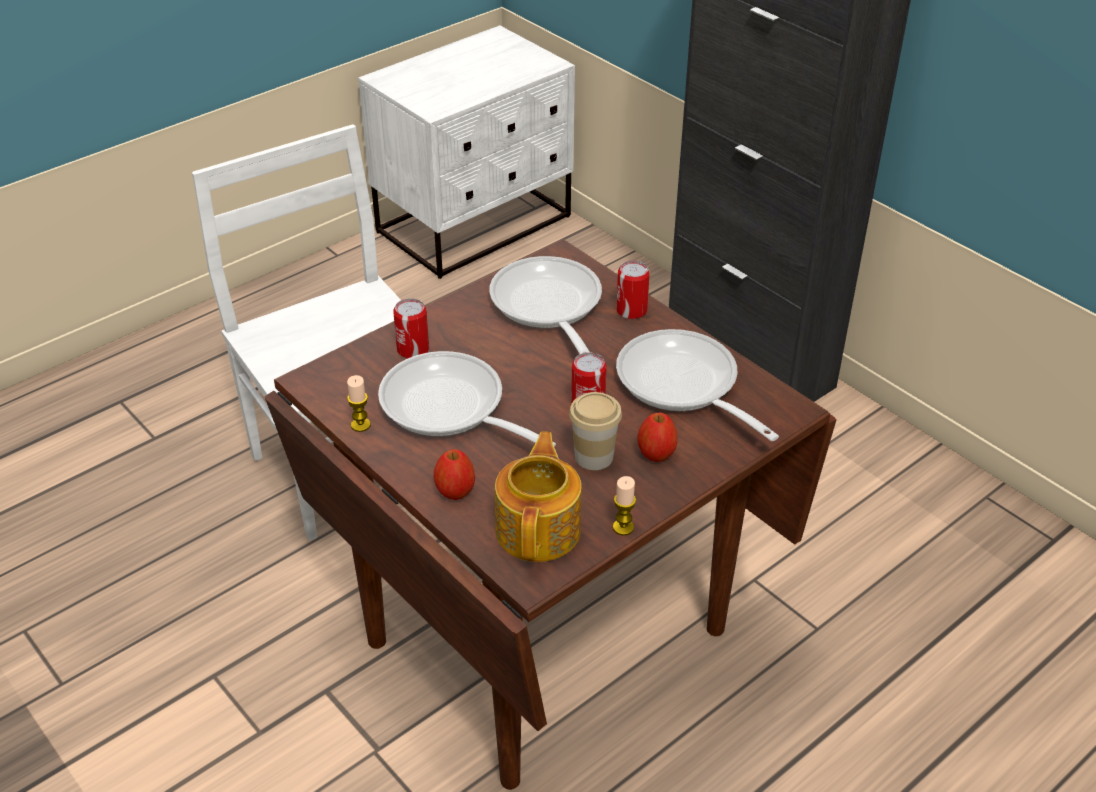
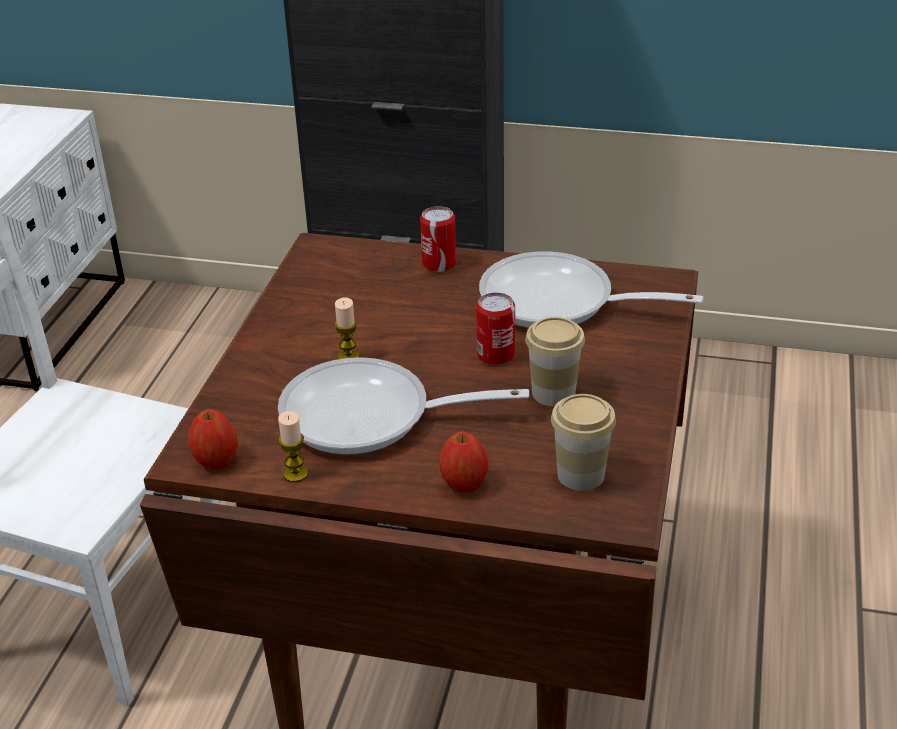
camera: 35 degrees left, 5 degrees down
(413, 350) = (268, 384): can -> none
(539, 529) = (580, 475): teapot -> cup
(548, 307) = (359, 292): frying pan -> none
(623, 527) = (650, 436): candle -> candle (348, 356)
(656, 454) = (603, 365): apple -> apple (216, 460)

